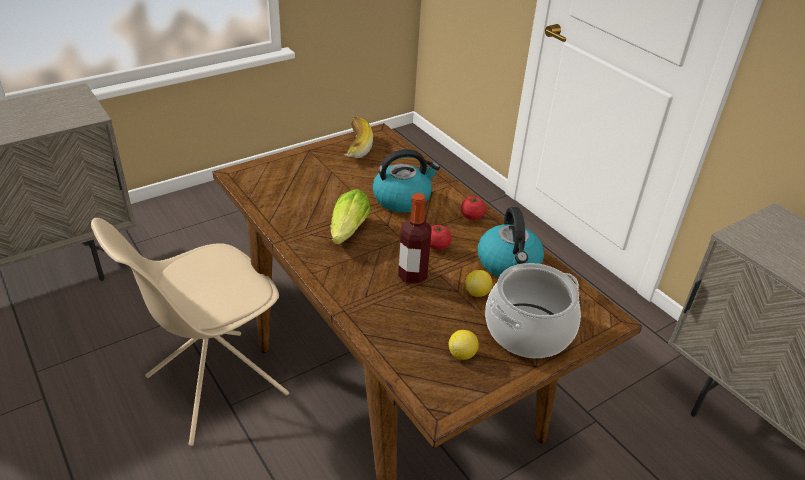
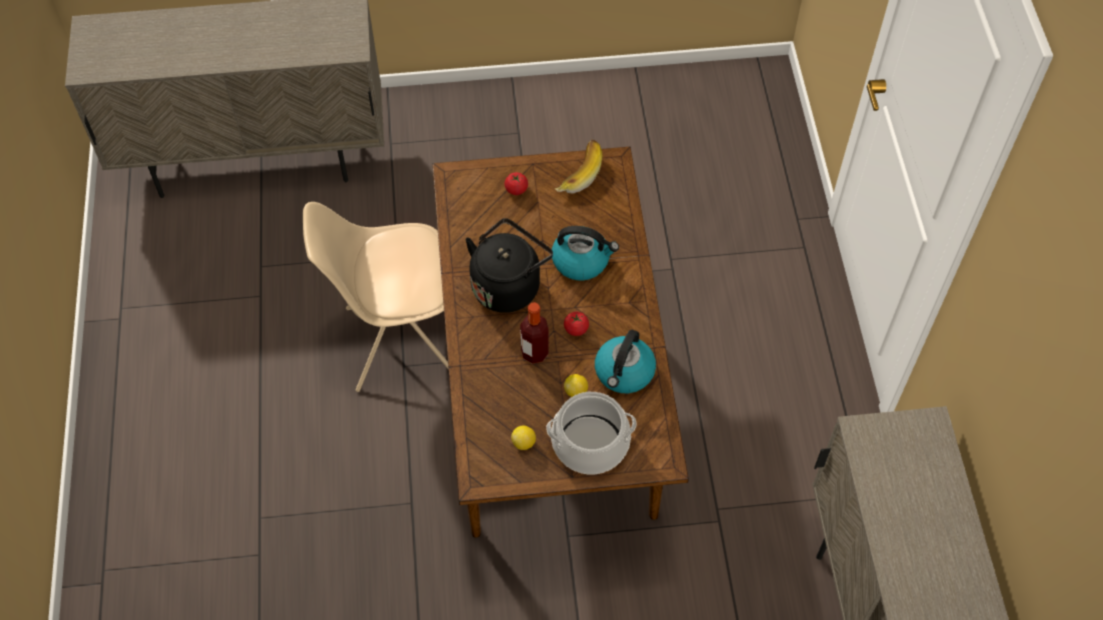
camera: 30 degrees right, 20 degrees up
(347, 233) = (508, 285): lettuce -> black kettle
(472, 216) = (630, 307): tomato -> tomato (516, 189)

